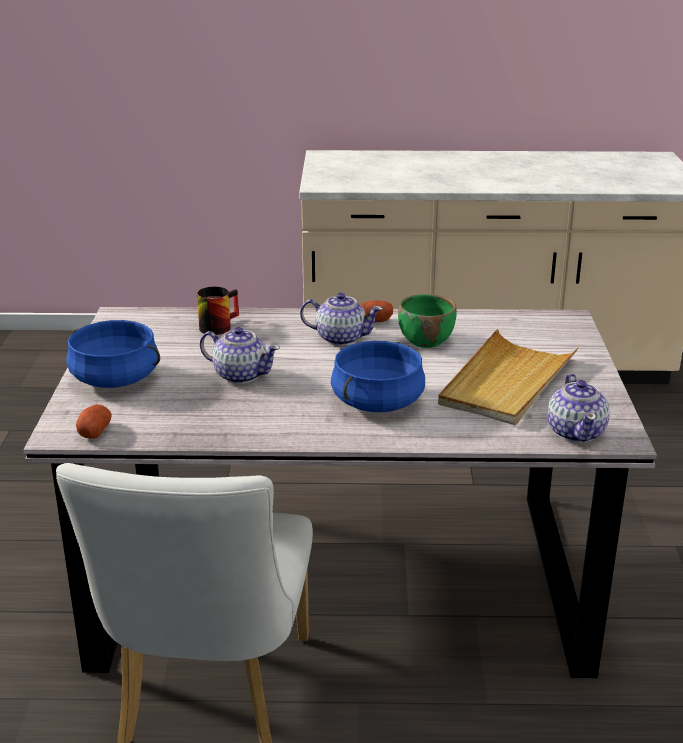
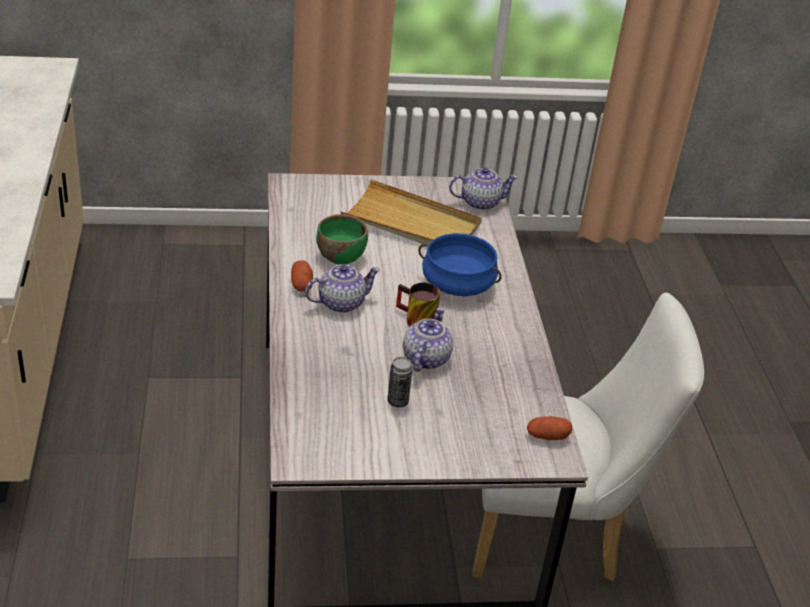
camera: 100 degrees left, 10 degrees up
(116, 378) = (447, 438): blue cooking pot -> none
(178, 358) = (397, 401): none -> can
(217, 325) = (318, 382): mug -> mug (415, 320)
(340, 338) = (340, 303): teapot -> teapot turned 60 degrees clockwise

